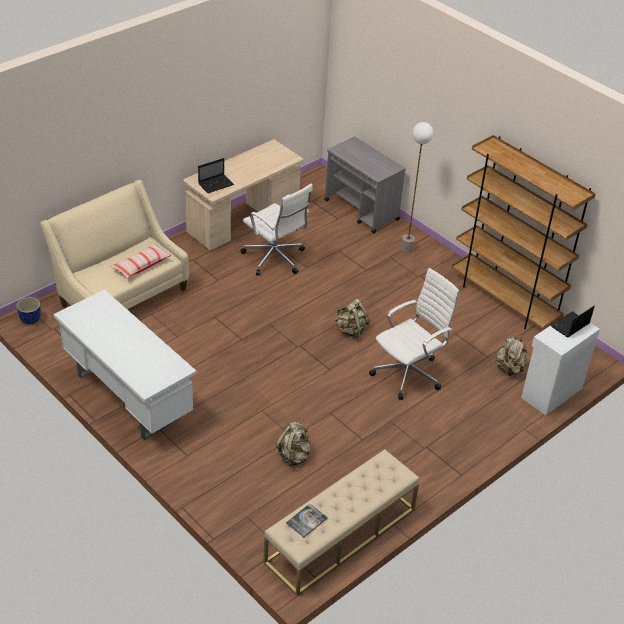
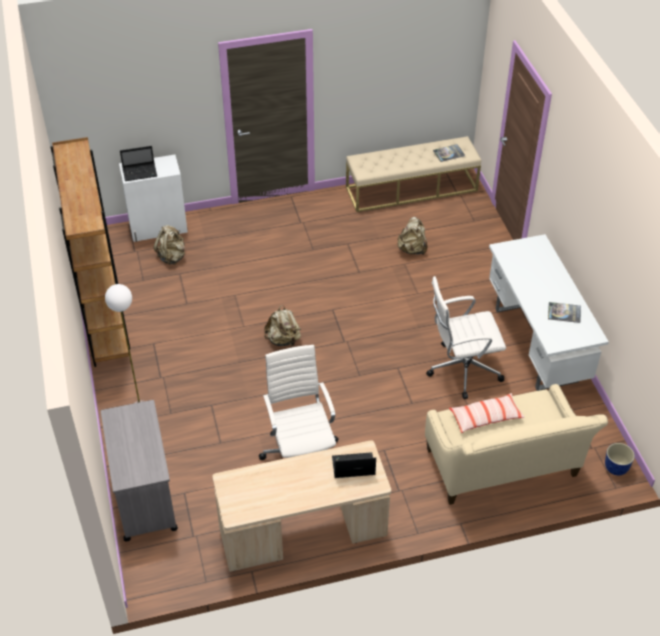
camera: 150 degrees left, 5 degrees up
(100, 326) = (564, 313): none -> book
(409, 373) = (263, 282): white office chair -> white office chair (462, 369)

